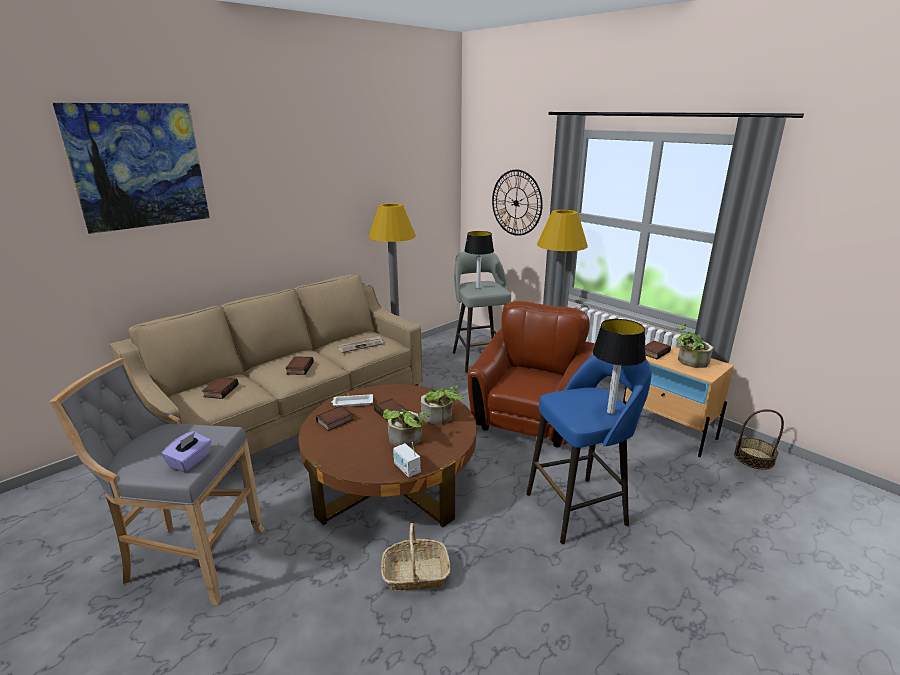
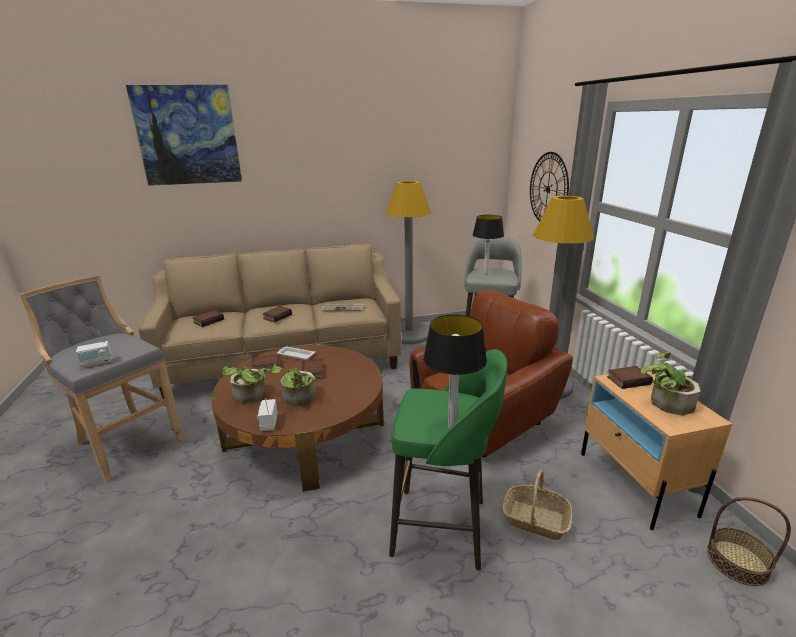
camera: 30 degrees right, 0 degrees up
(190, 461) = (97, 363): purple tissue box -> radio
(415, 574) = (242, 523): basket -> basket (535, 519)
(440, 418) = (347, 388): potted plant -> potted plant (250, 396)
(578, 508) = (442, 528): blue stool -> green stool

